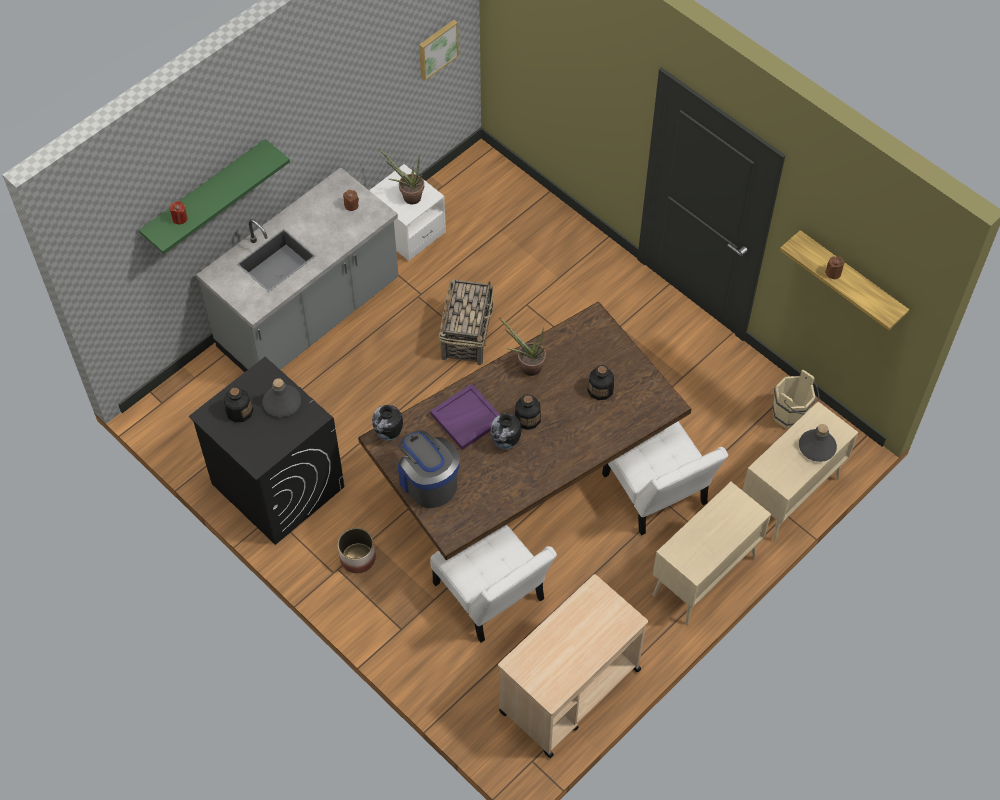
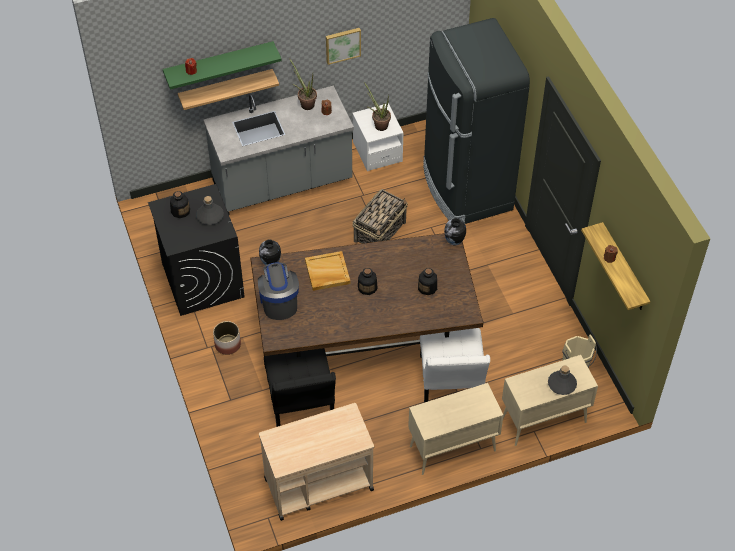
camera: 25 degrees right, 5 degrees down
(217, 224) = (226, 89): none -> shelf
(437, 48) = (428, 26): picture -> picture (342, 44)
(467, 419) = (327, 272): purple tray -> beige tray
(492, 596) = (301, 403): white chair -> black chair
(505, 443) = (343, 297): vase -> vase (454, 242)
(527, 366) = (386, 254): potted plant -> potted plant (305, 103)
(542, 239) = (466, 189): none -> black fridge

